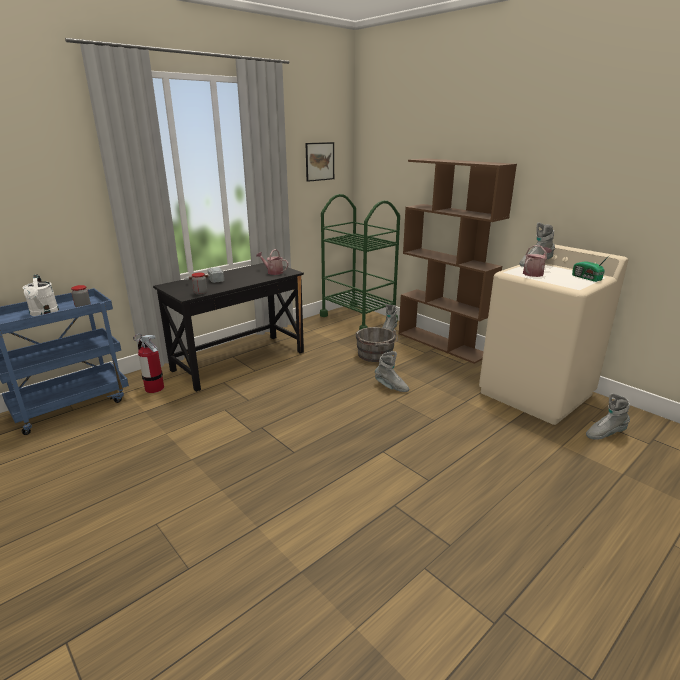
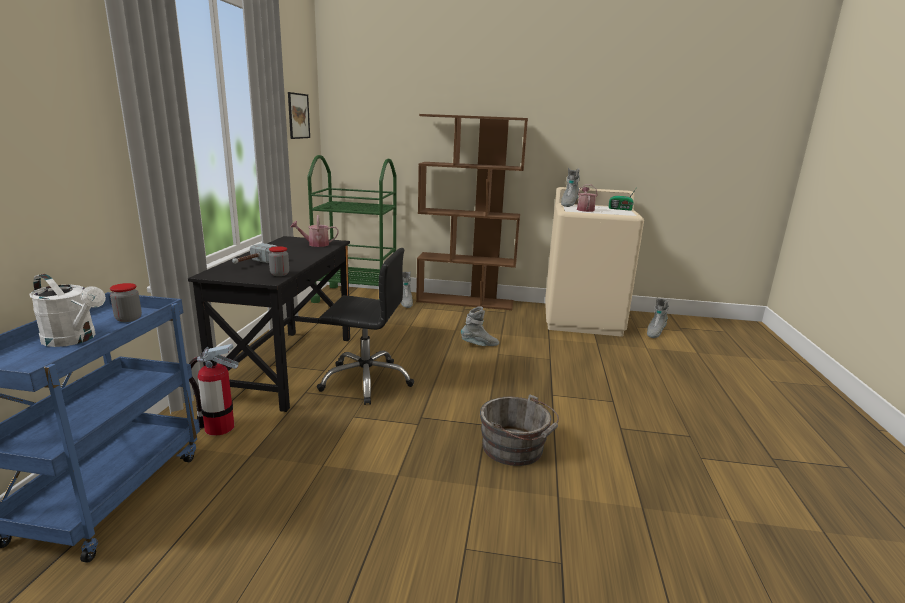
camera: 40 degrees left, 5 degrees down
(268, 387) = (366, 381): none -> black office chair
(375, 355) = (425, 324): grey bucket -> grey bucket (516, 449)

